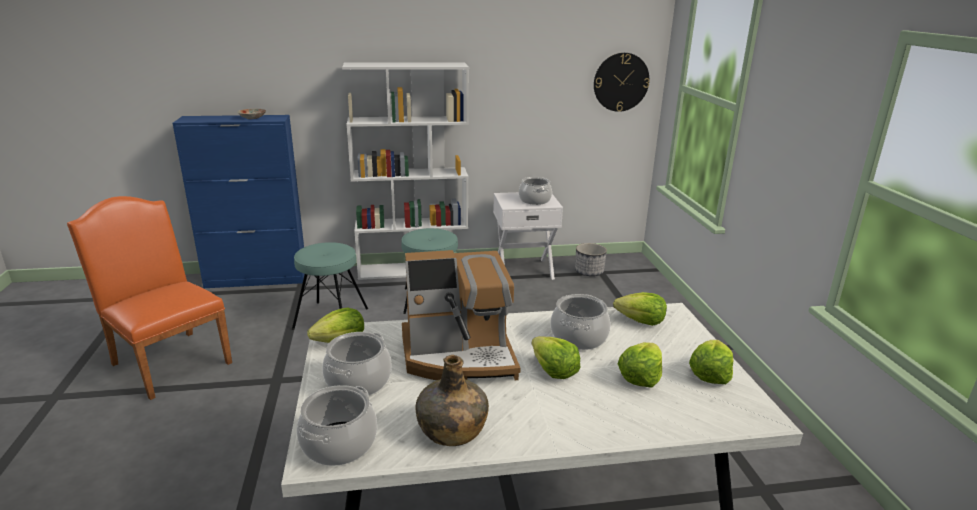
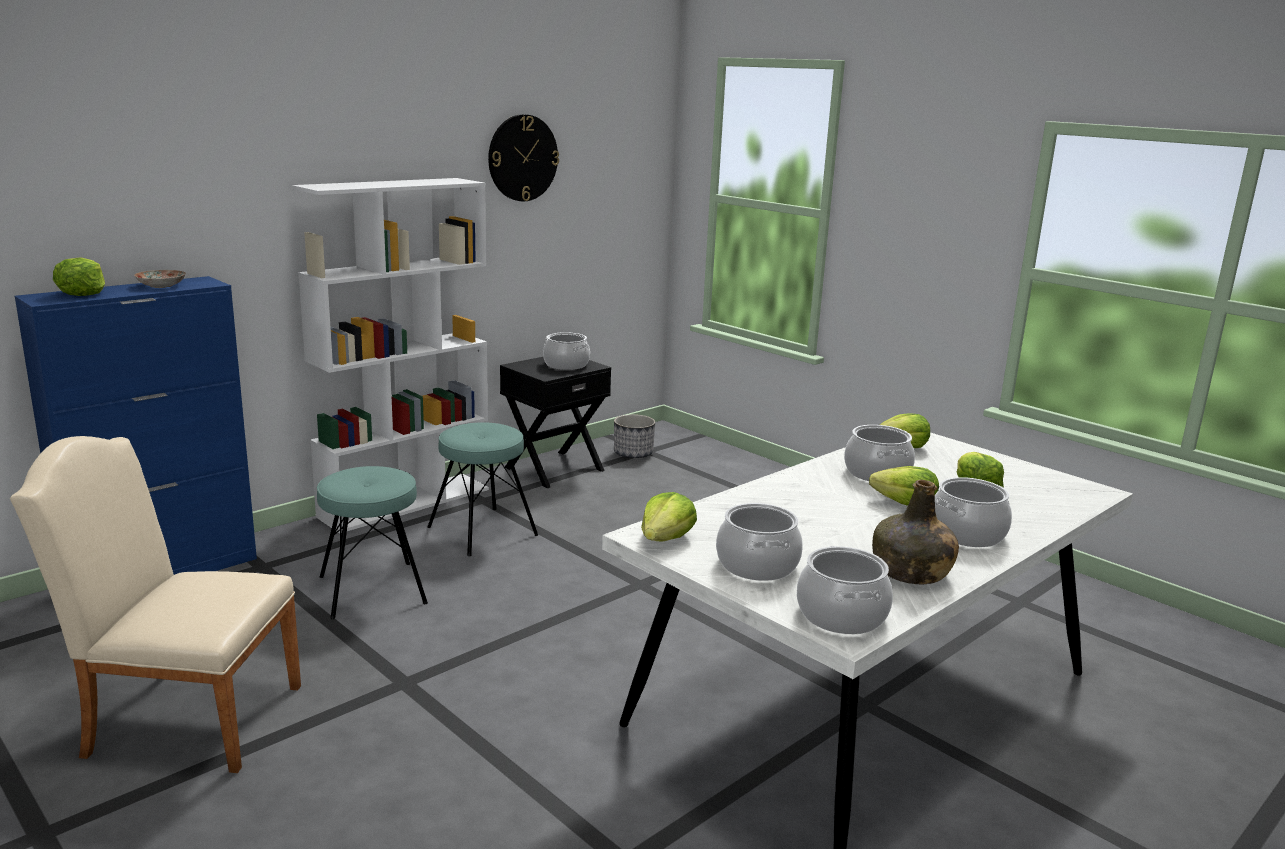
camera: 35 degrees left, 5 degrees down
(168, 360) = (183, 718): orange chair -> beige chair
(459, 356) = (806, 517): coffee machine -> none
(523, 270) = (553, 468): white nightstand -> black nightstand
(558, 414) = (966, 534): none -> cooking pot
(621, 82) = (632, 196): wall clock -> wall clock (522, 158)
(709, 374) = (1017, 472): lettuce -> lettuce (83, 293)

